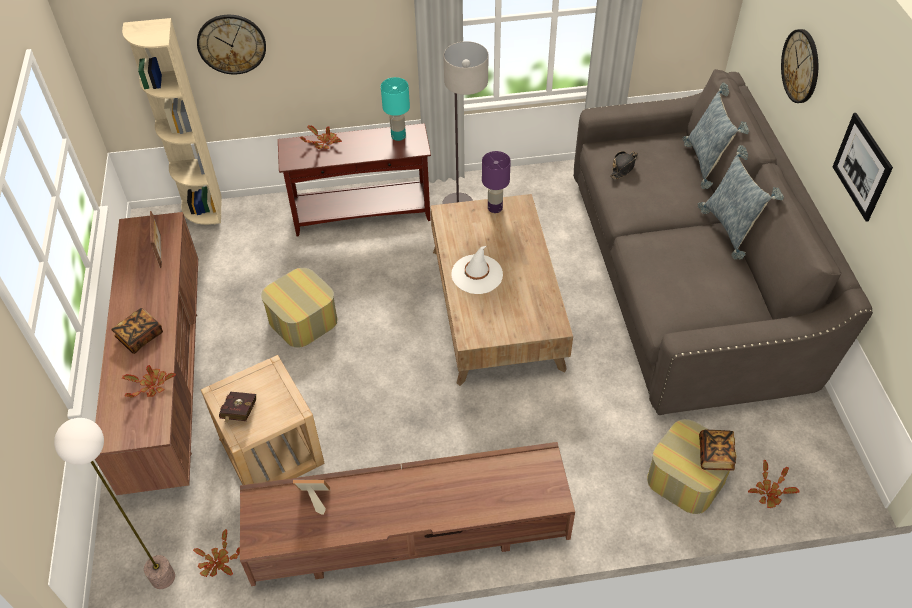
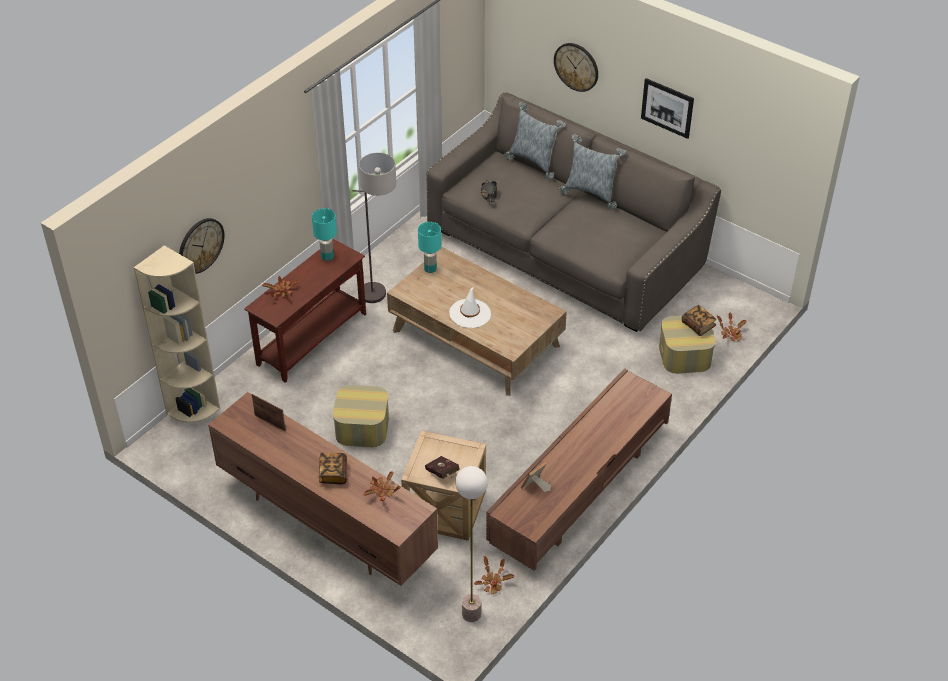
camera: 45 degrees left, 5 degrees down
(495, 208) = (430, 269): purple table lamp -> turquoise table lamp

